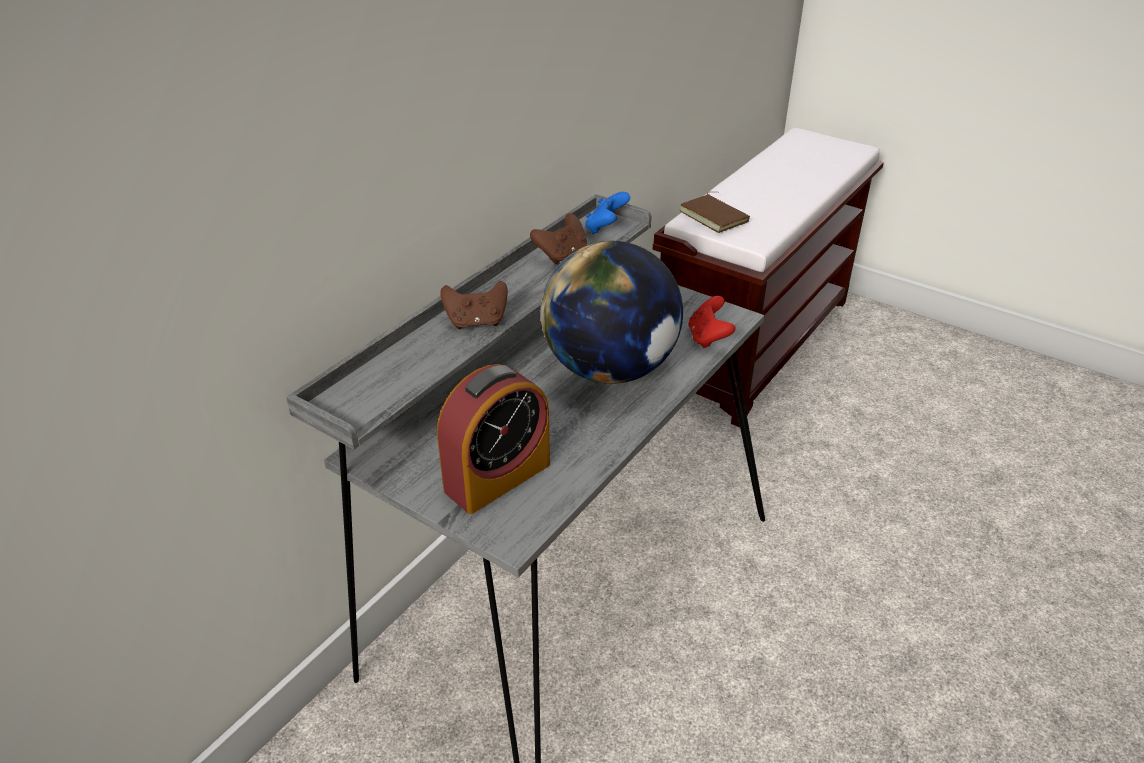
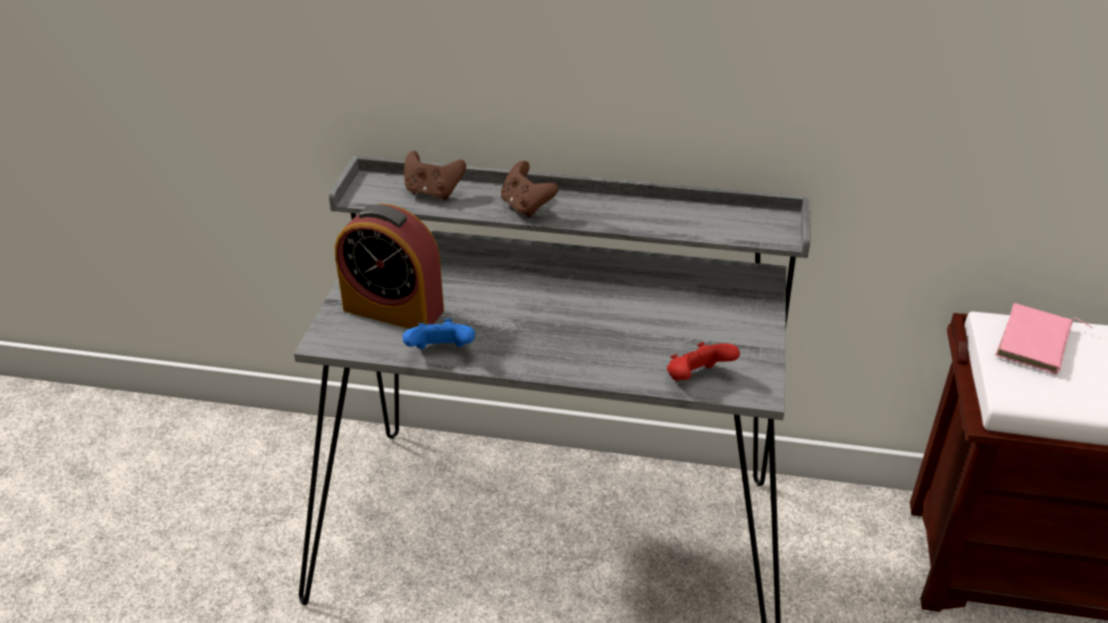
camera: 65 degrees right, 0 degrees up
(562, 255) = (681, 217): brown game controller -> brown game controller (433, 192)
(605, 228) = (761, 228): blue game controller -> blue game controller (441, 353)
(610, 369) = (588, 327): globe -> none
(715, 216) = (1036, 344): brown book -> pink book

